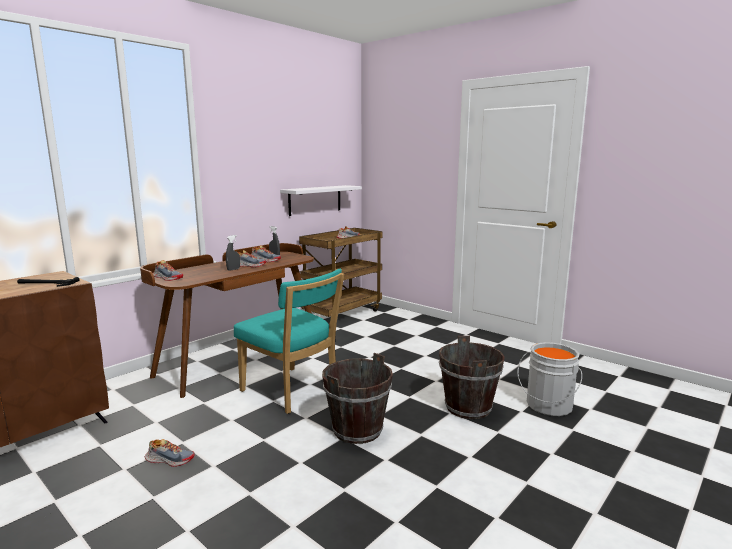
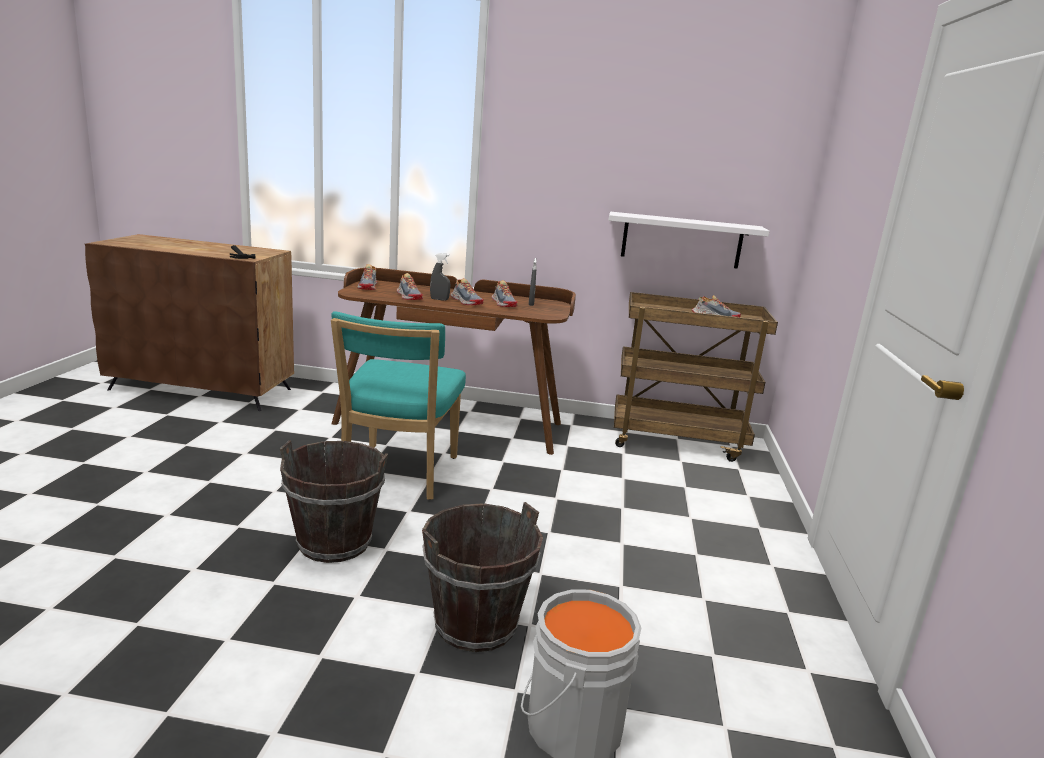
camera: 55 degrees right, 5 degrees up
(170, 459) = (210, 458): shoe -> shoe (409, 296)

